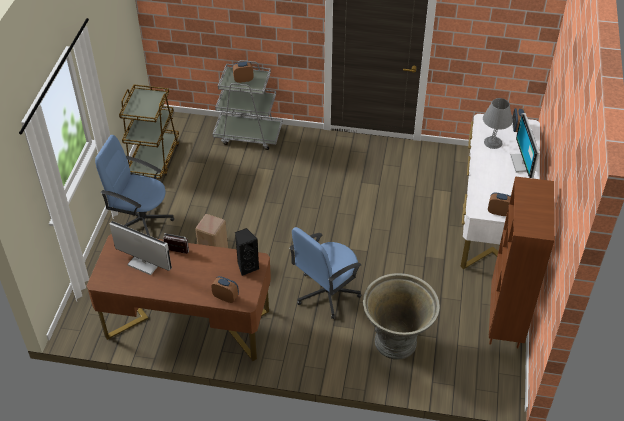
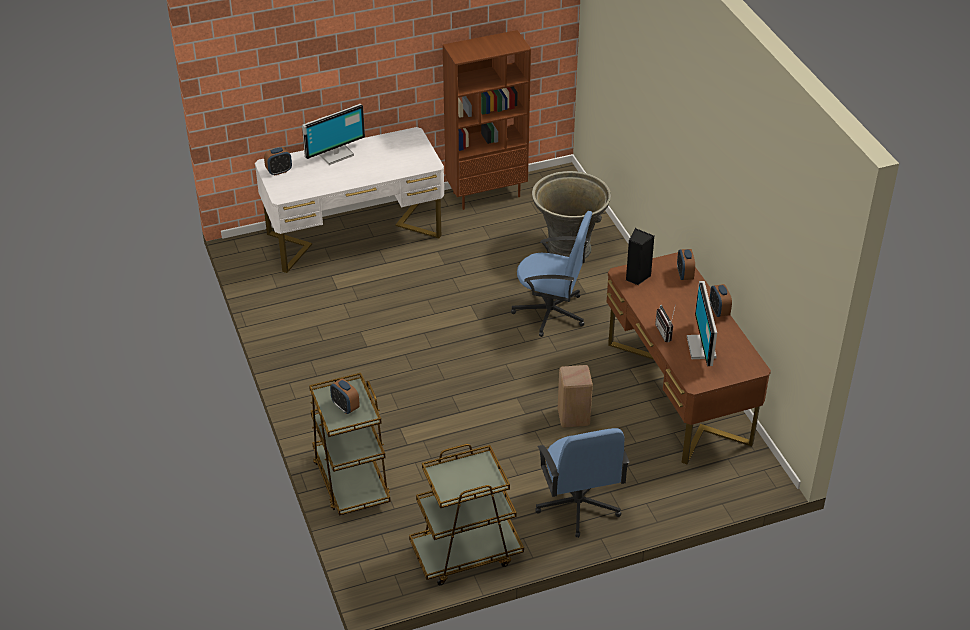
camera: 120 degrees left, 5 degrees down
(248, 135) = (351, 481): grey cart -> brown cart
(493, 142) = (316, 180): grey table lamp -> none
(498, 212) = (421, 151): alarm clock -> alarm clock (719, 311)

